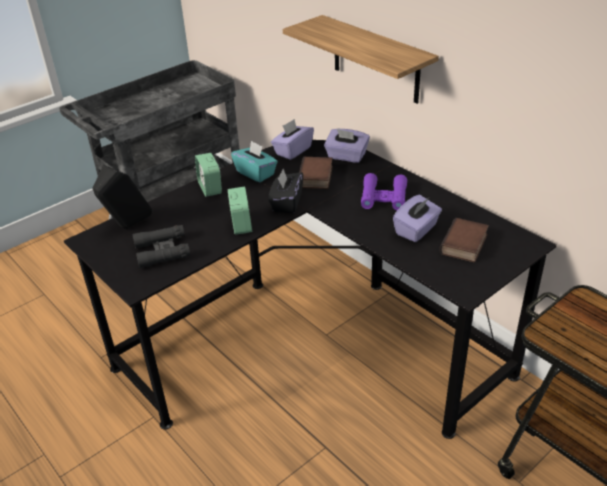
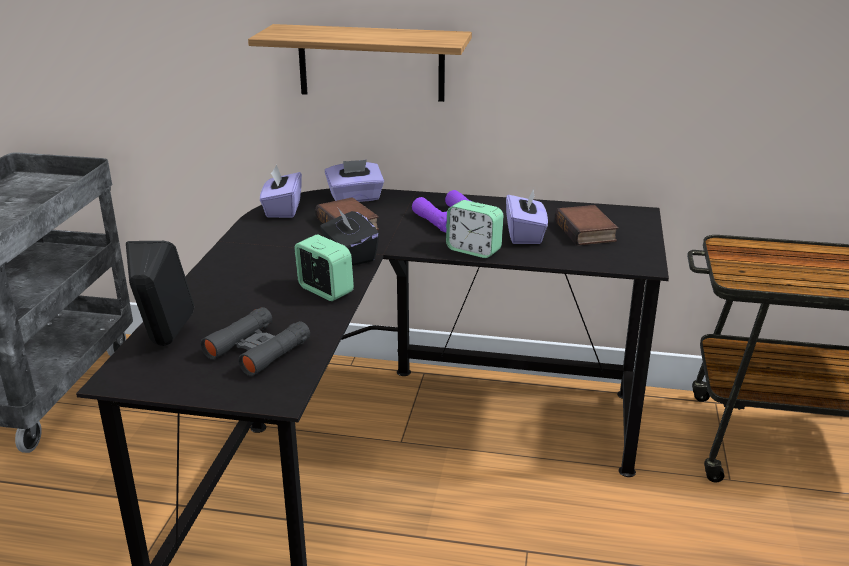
camera: 40 degrees left, 10 degrees down
(210, 188) = (227, 271): alarm clock -> alarm clock (474, 250)
(256, 173) = (267, 240): turquoise tissue box -> none

